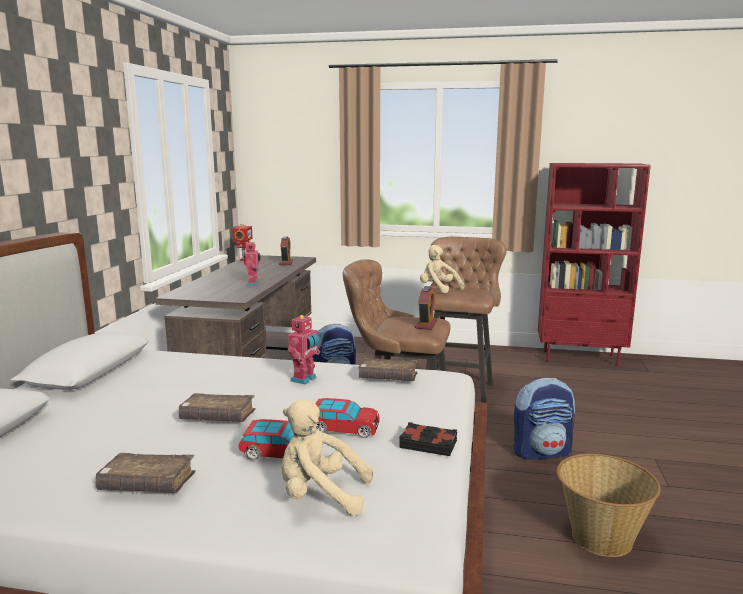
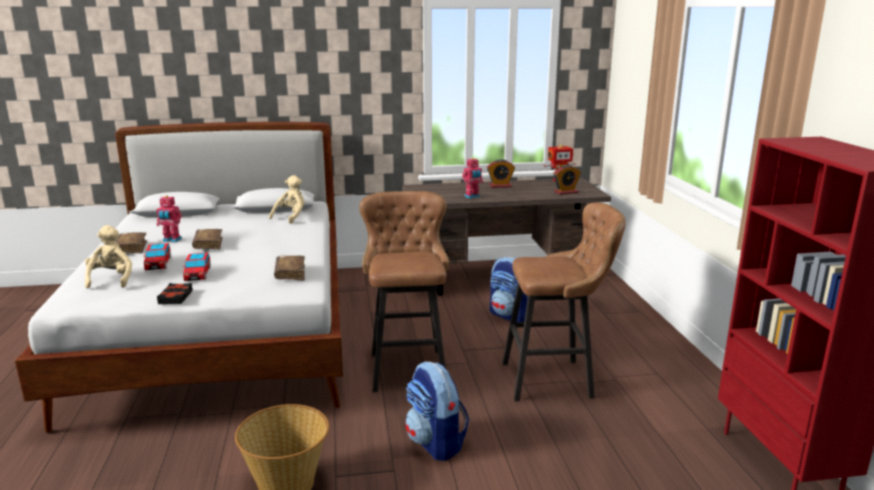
camera: 70 degrees right, 5 degrees up
(305, 379) = (277, 253): toy robot -> toy robot (171, 240)
(426, 325) = (407, 264): alarm clock -> alarm clock (500, 186)
(438, 289) = (550, 256): beige plush toy -> beige plush toy (291, 217)

